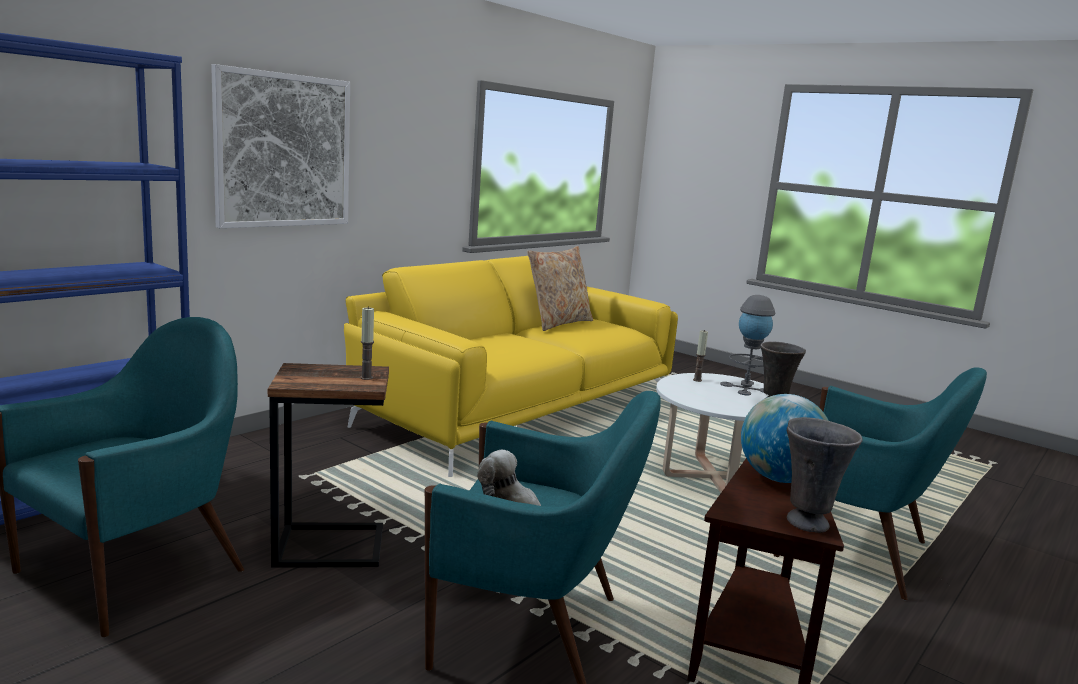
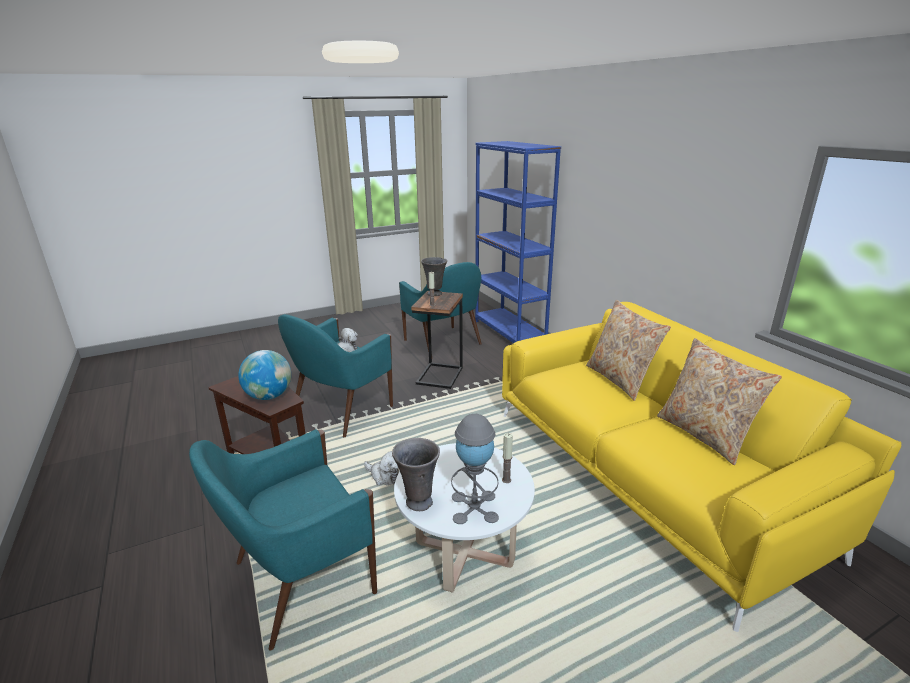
camera: 115 degrees right, 10 degrees up
(283, 151) = (618, 202): picture -> none
(479, 337) = (620, 380): none -> beige pillow
(661, 539) = (384, 476): none -> plush toy
(807, 522) = (231, 386): grey vase -> grey vase (435, 294)

